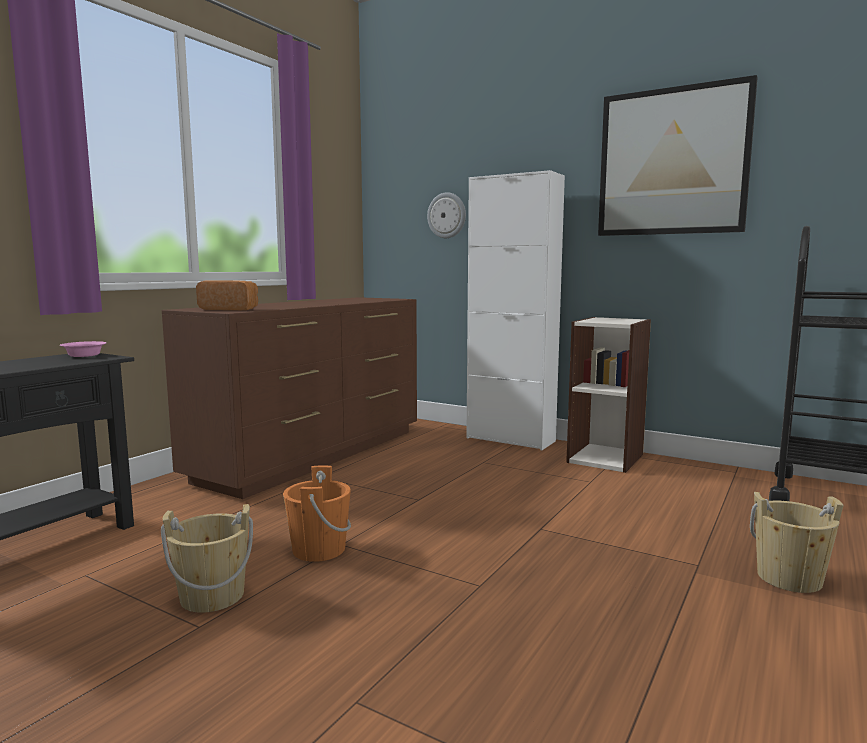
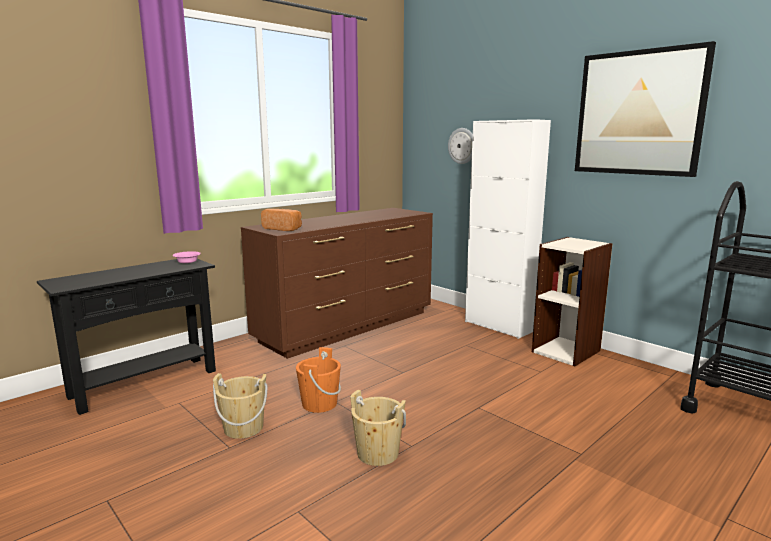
camera: 15 degrees right, 5 degrees up
(789, 578) = (648, 475): beige bucket -> beige bucket (377, 453)

